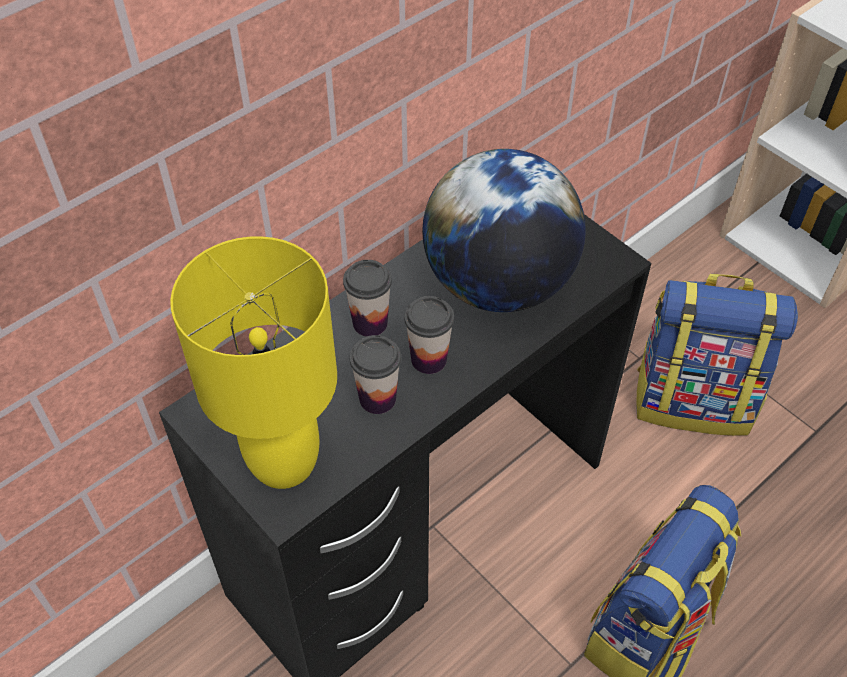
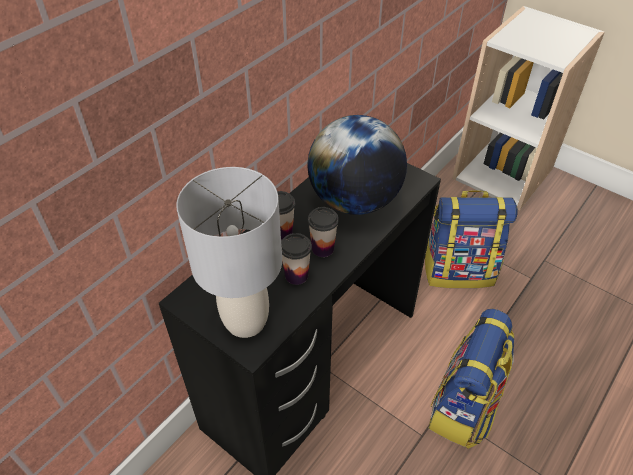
camera: 10 degrees left, 5 degrees down
(283, 463) = (246, 322): yellow table lamp -> grey table lamp

